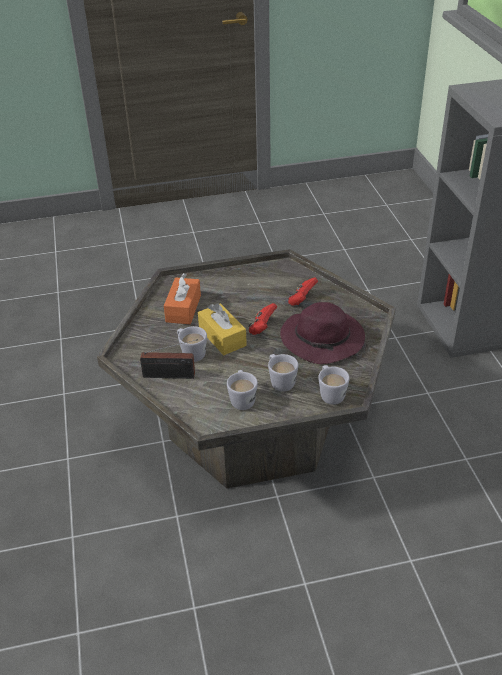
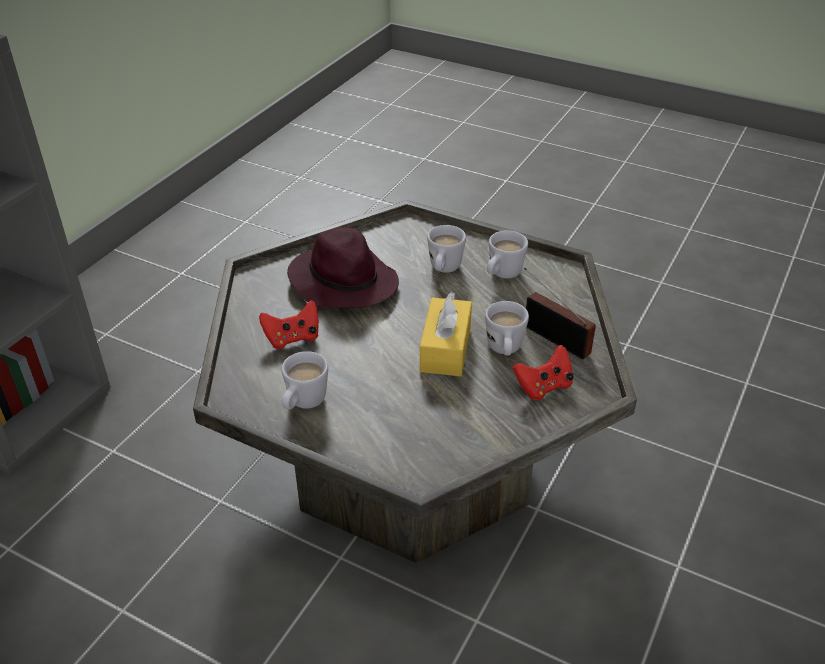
camera: 140 degrees left, 0 degrees up
(183, 308) = (449, 419): orange tissue box -> none
(262, 328) = (386, 332): red game controller -> red game controller (544, 387)
(330, 394) = (412, 236): white mug -> white mug (303, 404)

